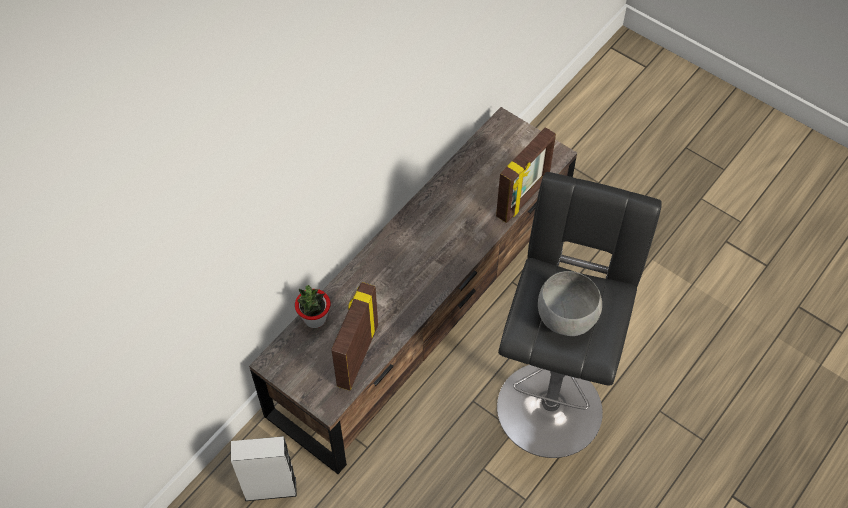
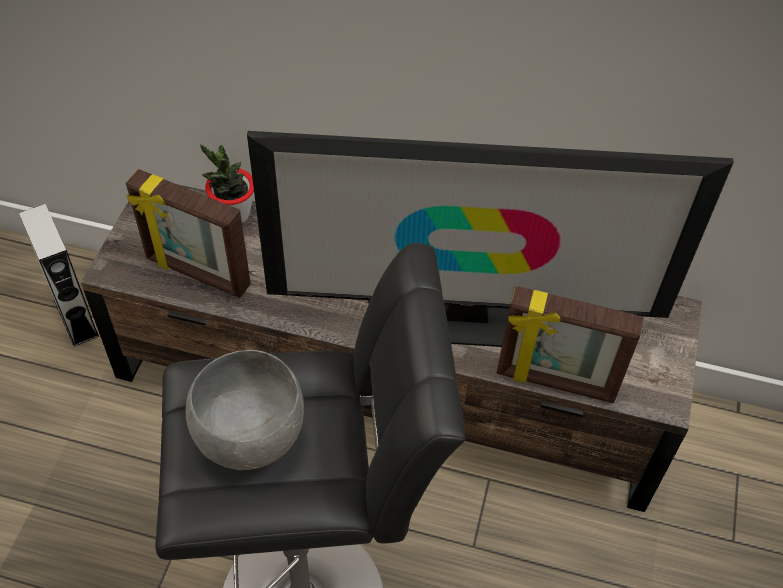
camera: 65 degrees right, 5 degrees down
(356, 355) = (197, 273): picture frame -> picture frame turned 150 degrees counterclockwise
(458, 222) = (464, 315): none -> television

